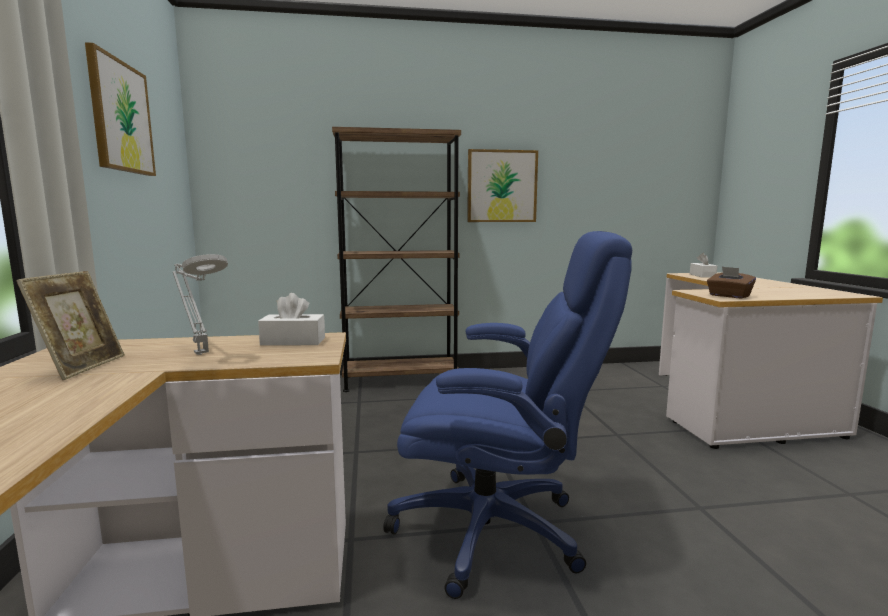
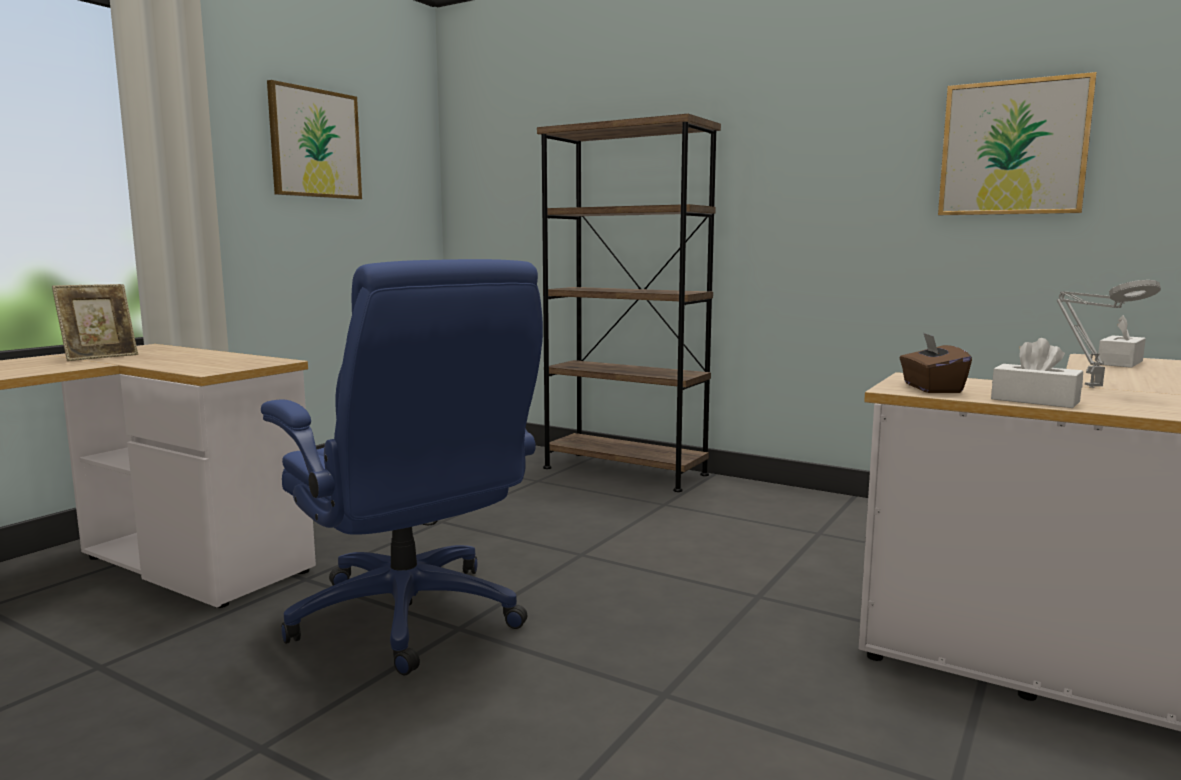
camera: 40 degrees right, 0 degrees up
(200, 353) = (173, 359): grey table lamp -> grey table lamp (1090, 386)
(293, 341) = (246, 361): white tissue box -> white tissue box (1034, 400)
(502, 186) = (797, 192): picture -> picture (1013, 148)

